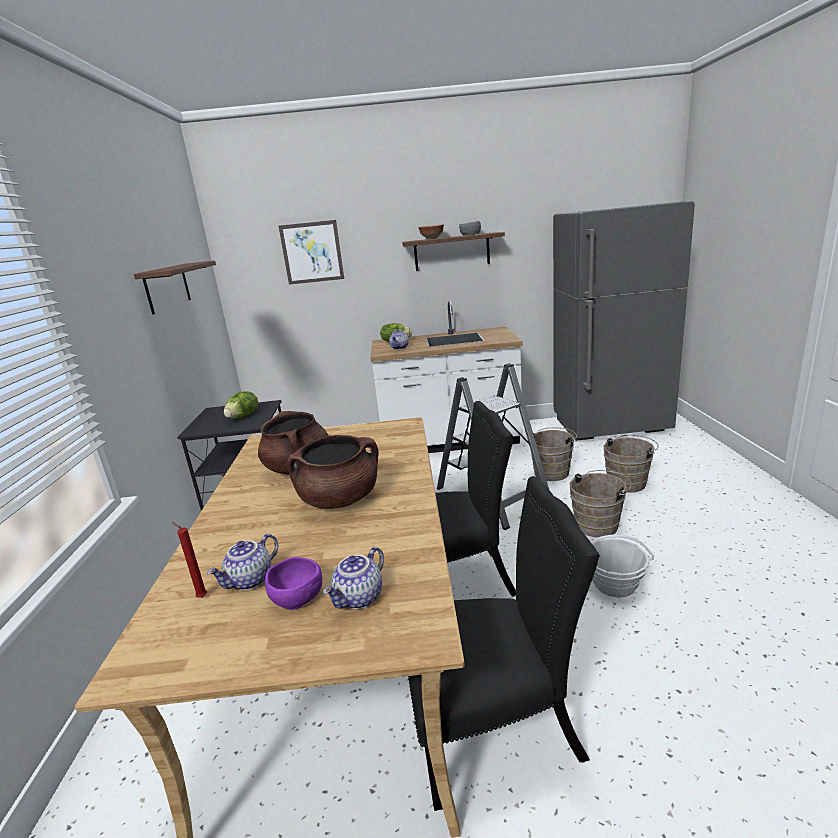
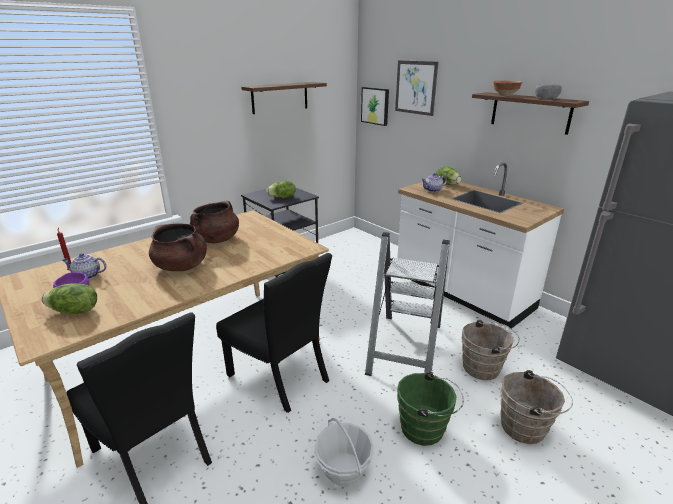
camera: 50 degrees right, 5 degrees up
(254, 285) = (375, 106): none -> picture
(360, 598) = (74, 311): teapot -> lettuce
(599, 524) = (425, 429): brown bucket -> green bucket

